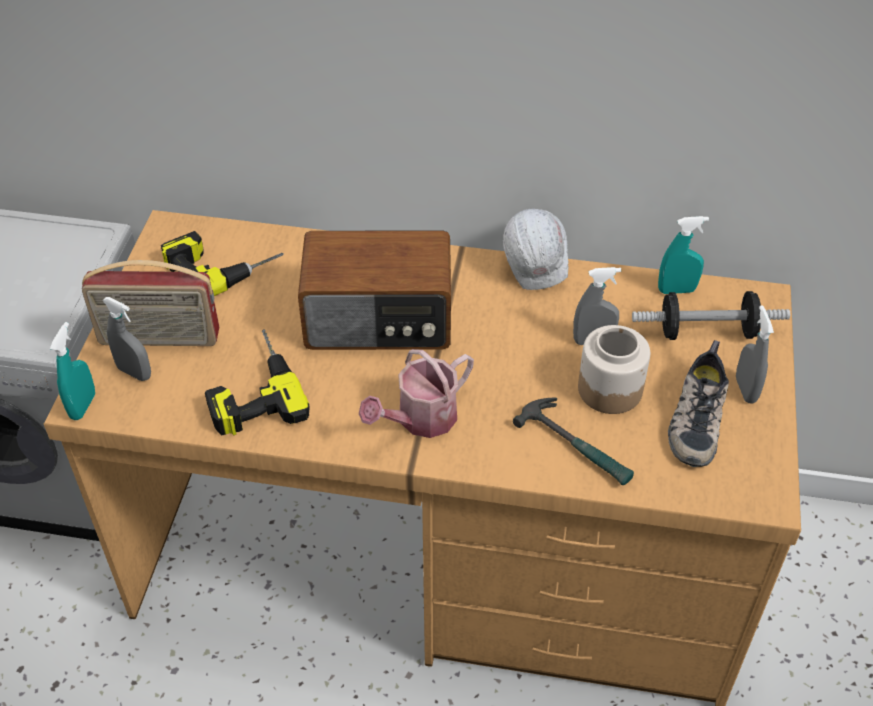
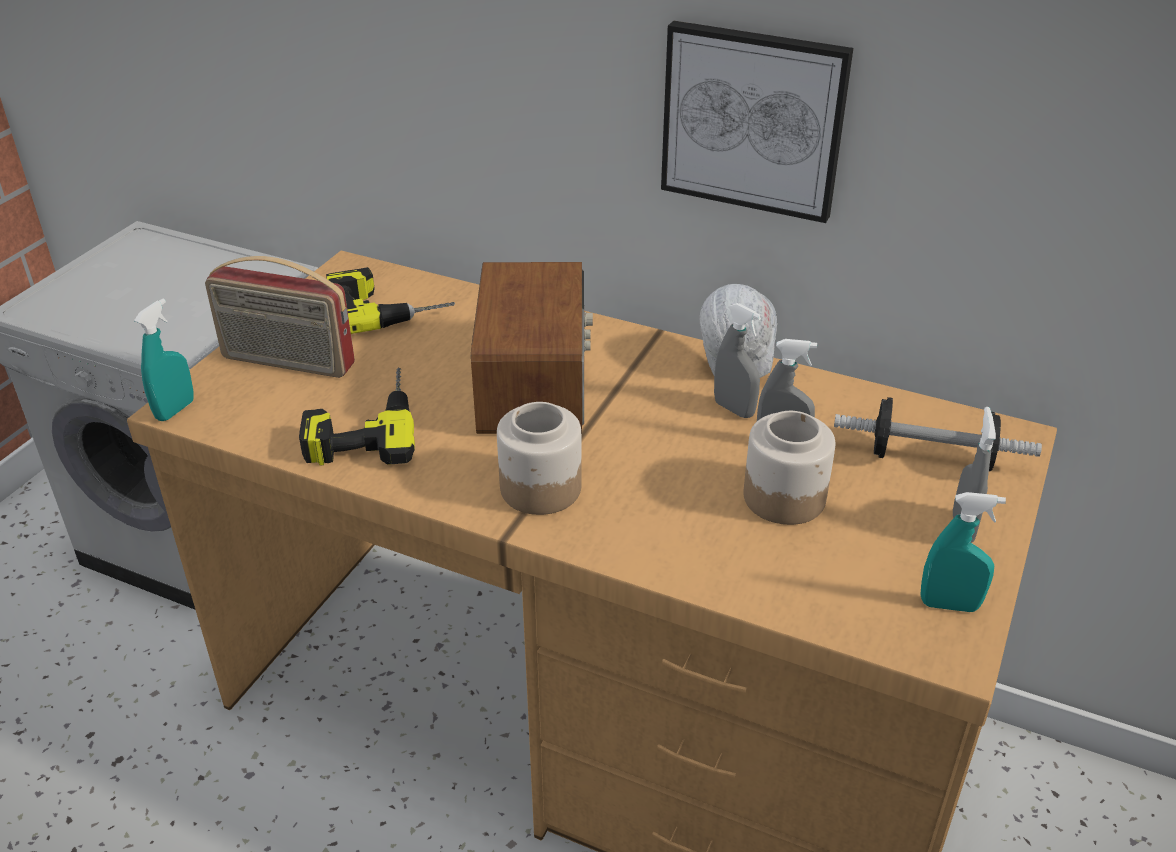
camera: 15 degrees right, 10 degrees down
(134, 372) = (245, 388): grey spray bottle -> grey spray bottle (734, 409)
(379, 320) = (535, 384): radio -> radio turned 105 degrees counterclockwise
(420, 419) = (539, 488): watering can -> jar
(535, 82) = (753, 120): none -> picture
(577, 446) = (720, 549): hammer -> none
(676, 290) = (905, 410): turquoise spray bottle -> turquoise spray bottle (949, 605)
(695, 418) = (884, 547): shoe -> none

